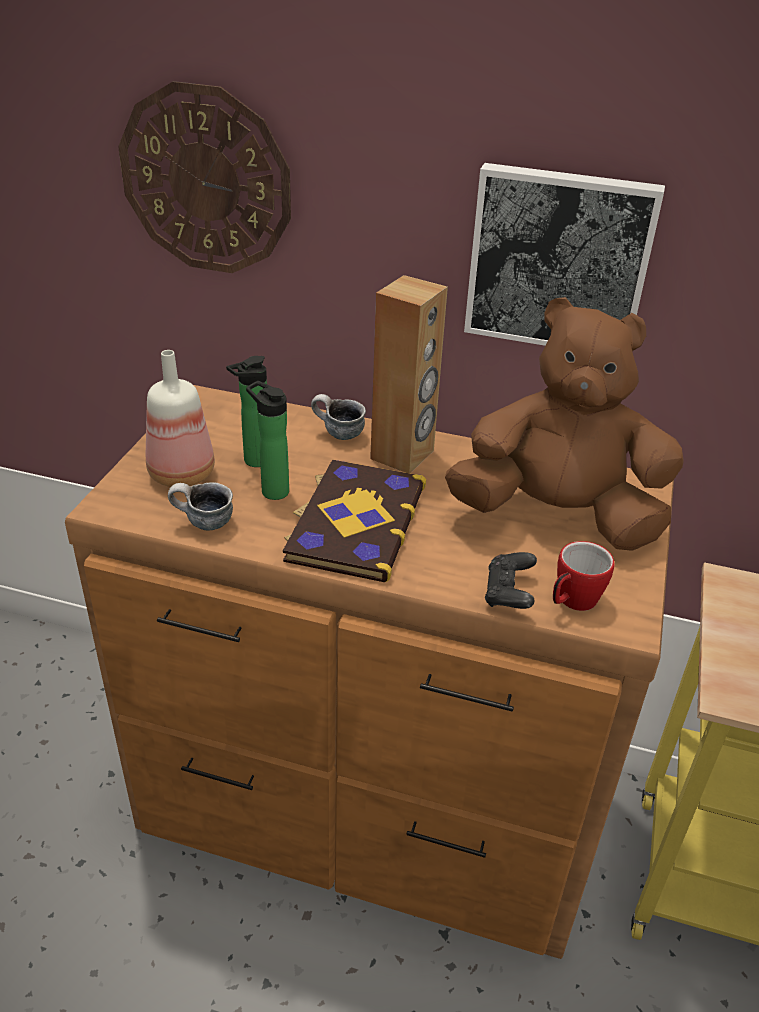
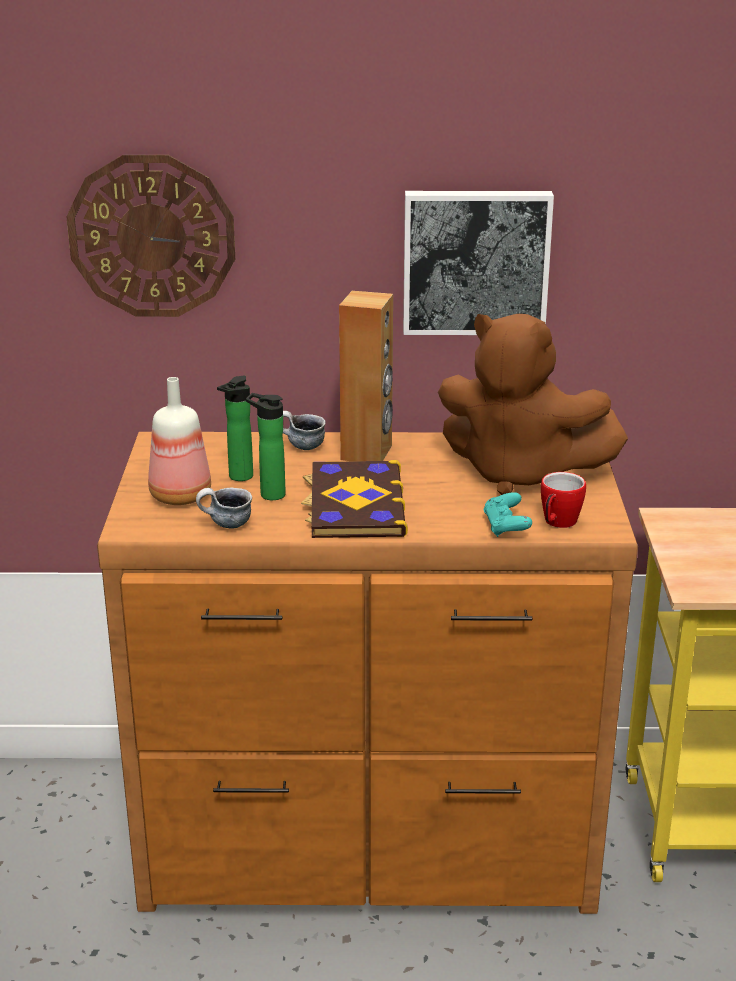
camera: 15 degrees left, 10 degrees down
(508, 594) = (506, 527): black game controller -> turquoise game controller
(558, 516) = (519, 473): brown plush toy -> brown plush toy turned 150 degrees counterclockwise

